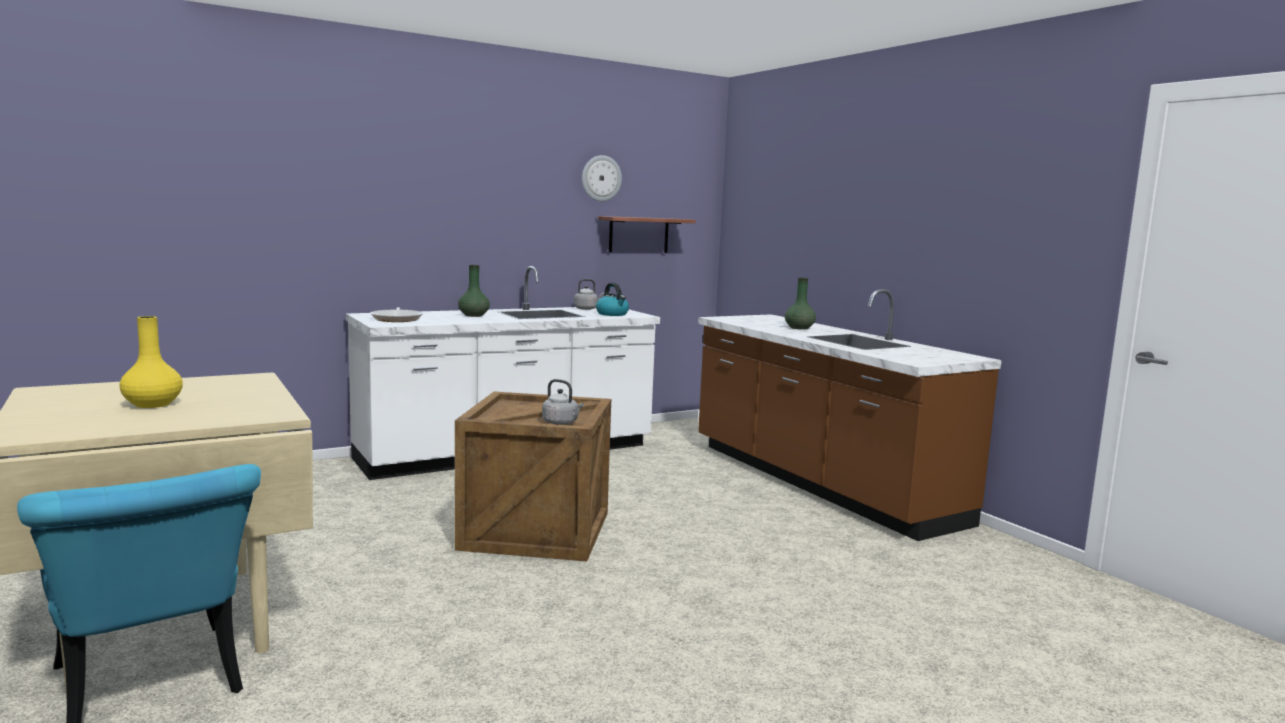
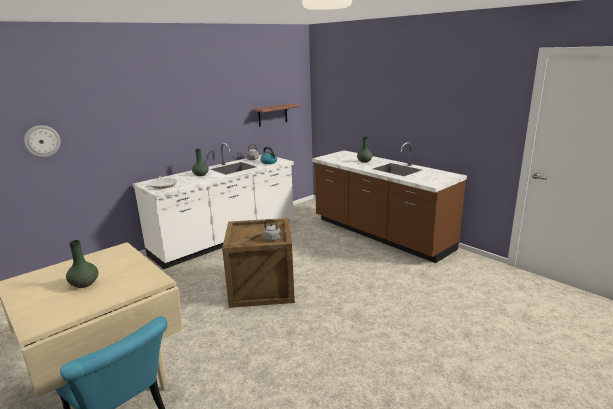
camera: 10 degrees left, 10 degrees up
(152, 404) = (84, 284): yellow vase -> green vase
(601, 178) = (251, 89): wall clock -> wall clock (42, 141)

